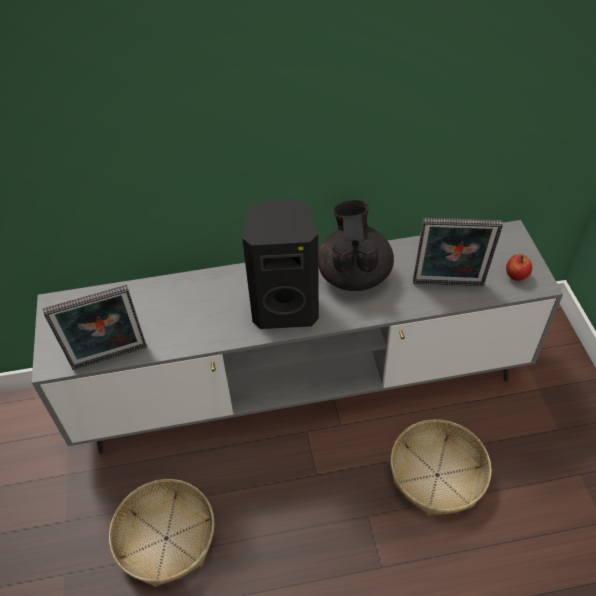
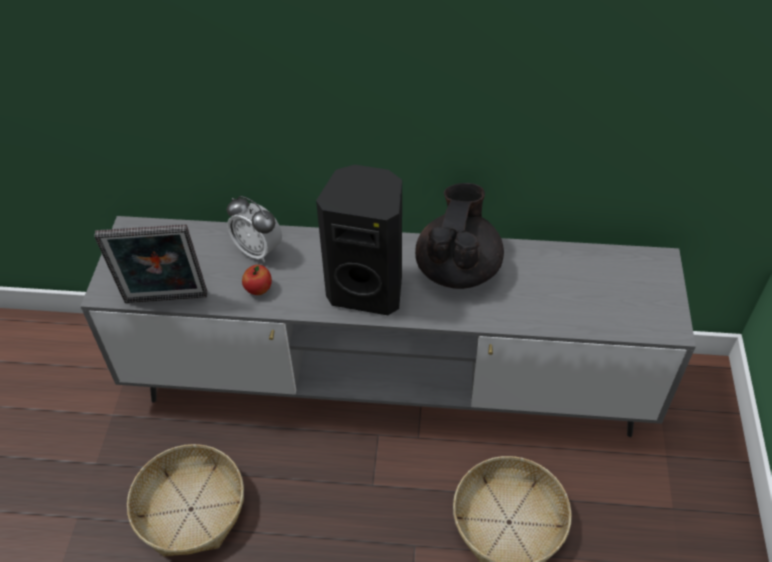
camera: 15 degrees right, 0 degrees up
(178, 297) = (258, 250): none -> alarm clock
(448, 286) = (560, 306): picture frame -> none
(516, 276) = (646, 313): apple -> apple (258, 289)

